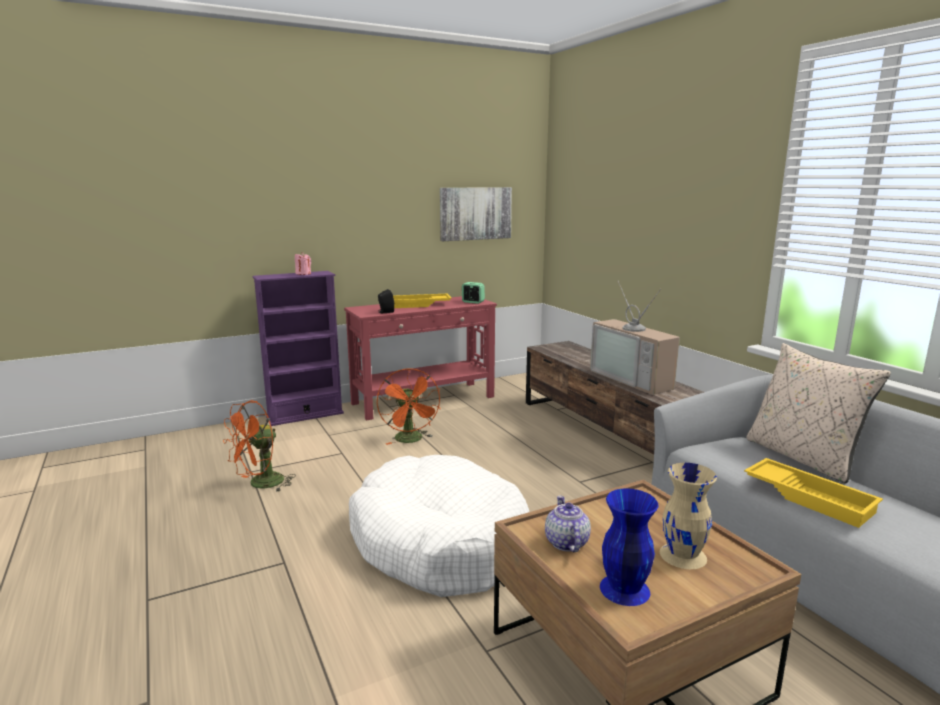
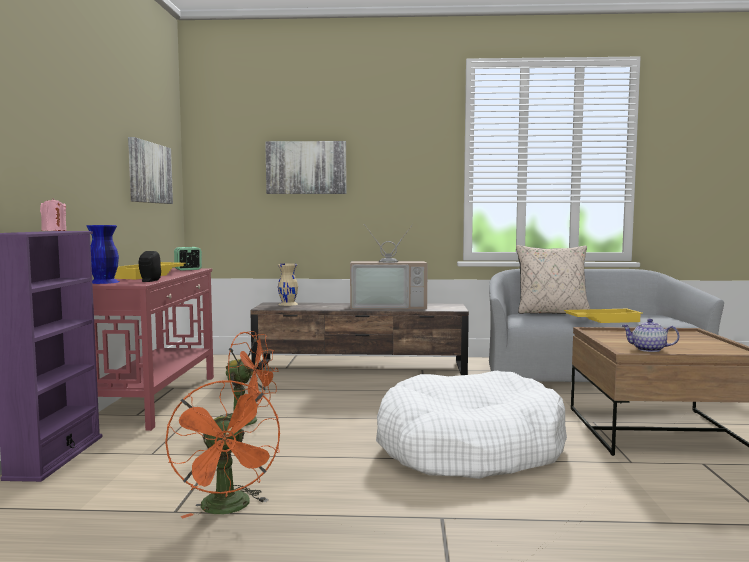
camera: 60 degrees left, 10 degrees down
(623, 205) = (306, 168): none -> picture
(623, 589) = (707, 350): blue vase -> blue vase (103, 282)
(684, 555) = (671, 338): beige vase -> beige vase (288, 304)

